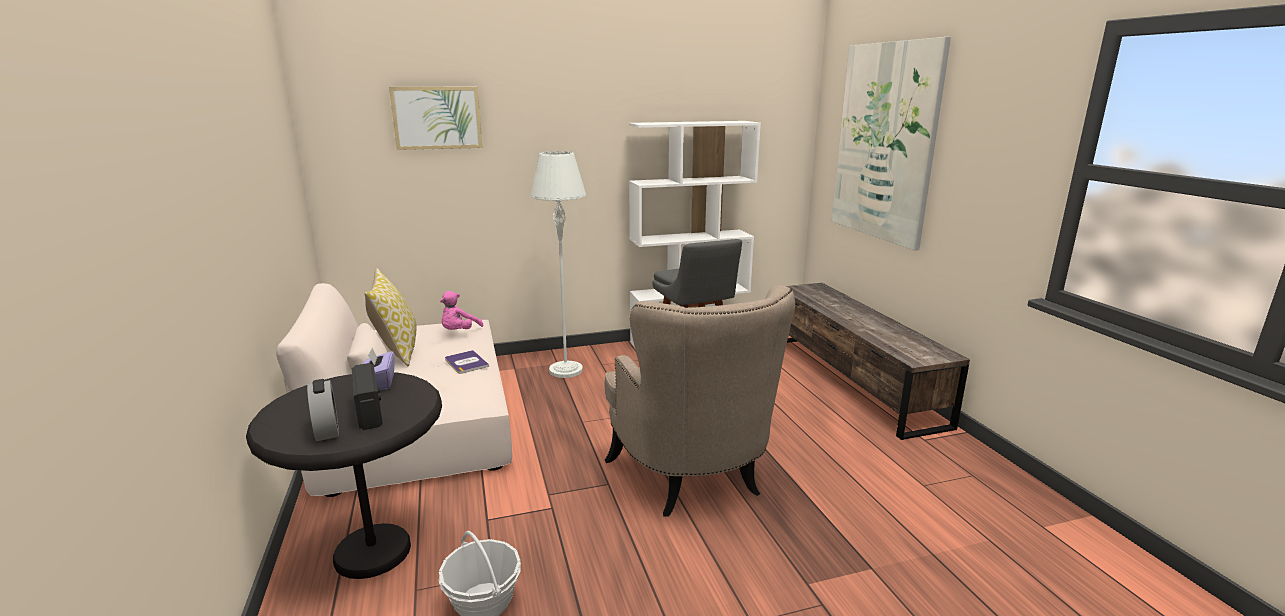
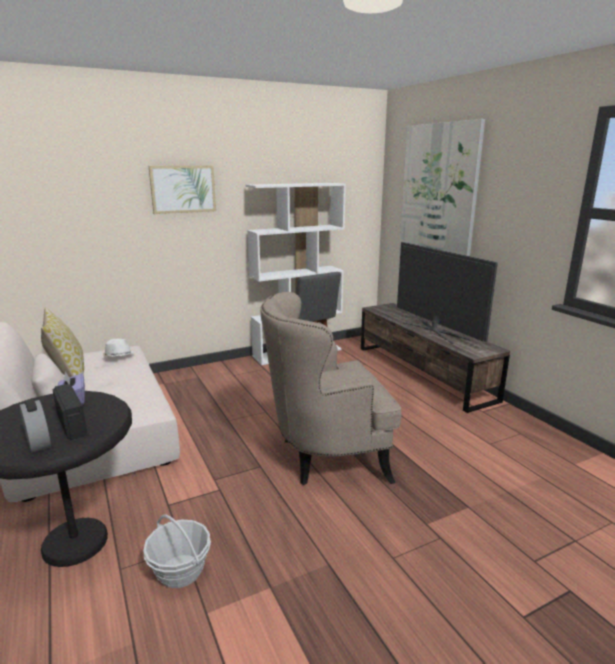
camera: 10 degrees left, 0 degrees up
(437, 118) = (89, 181): picture -> picture (183, 189)
(459, 332) = (118, 356): pink plush toy -> white hat
(466, 363) = (131, 380): book -> none
(566, 370) = (206, 382): white floor lamp -> none
(694, 479) = (325, 456): beige armchair -> beige armchair turned 105 degrees clockwise
(870, 324) = (435, 331): none -> television

